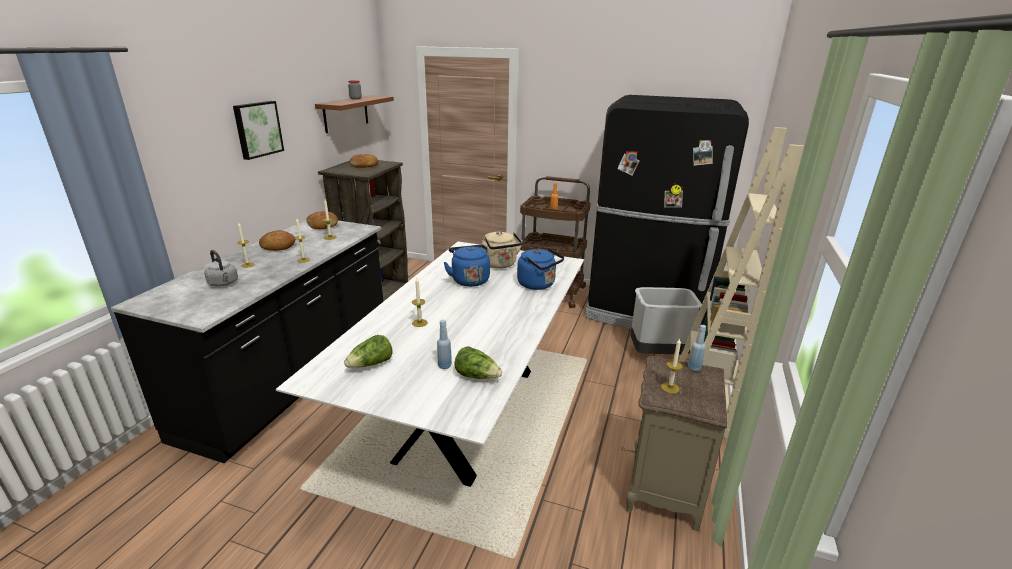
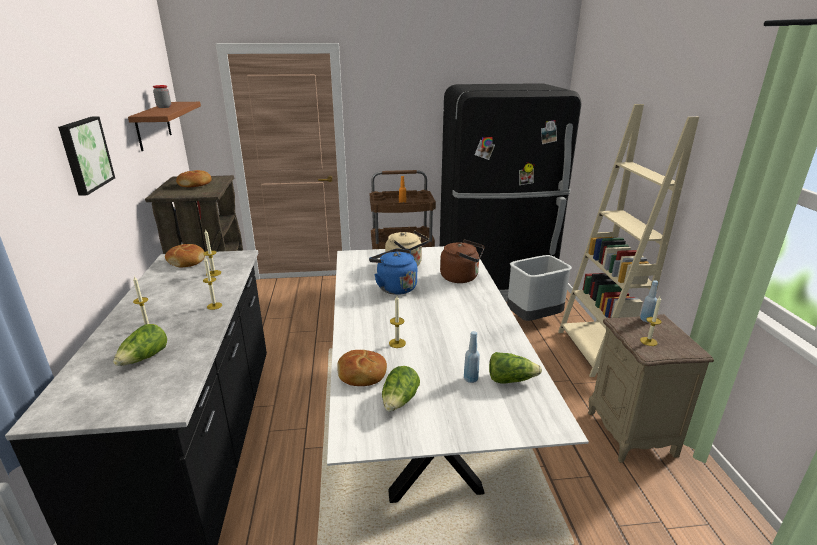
camera: 25 degrees left, 0 degrees up
(224, 283) = (144, 358): grey kettle -> lettuce
(278, 246) = (160, 297): bread -> bread (362, 375)
(538, 285) = (461, 277): blue kettle -> brown kettle

